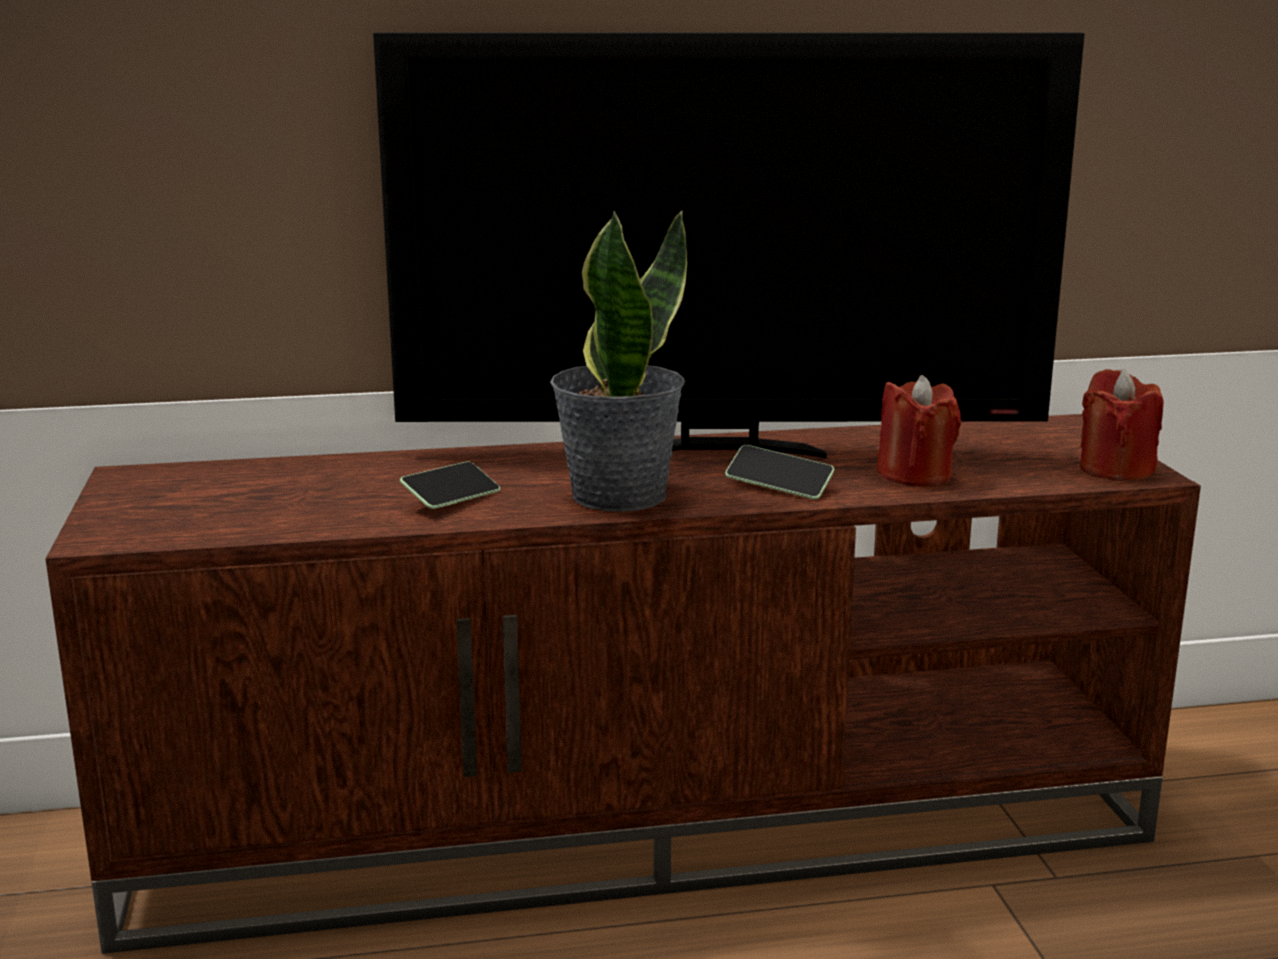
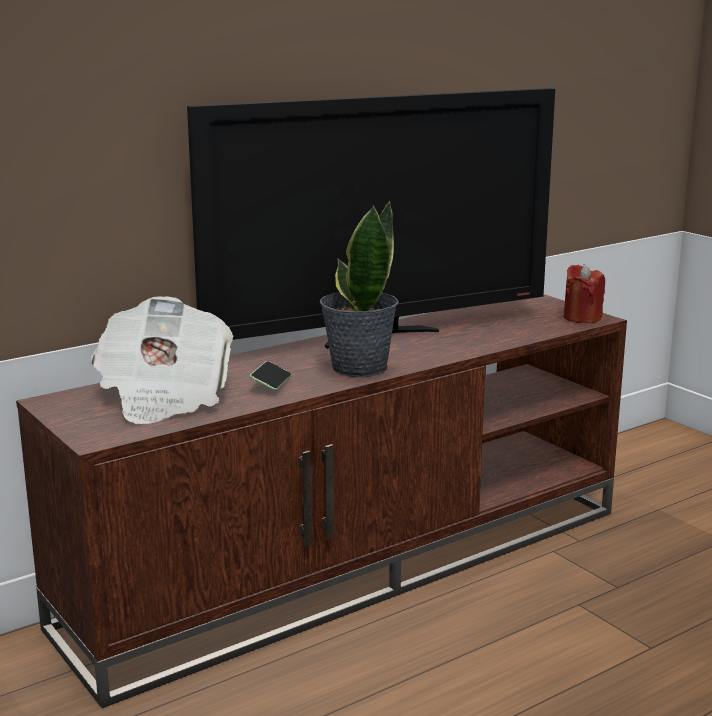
camera: 25 degrees left, 0 degrees up
(279, 493) = (164, 396): none -> newspaper
(779, 486) = (434, 350): phone -> none
(915, 475) = (494, 334): red candle -> none

